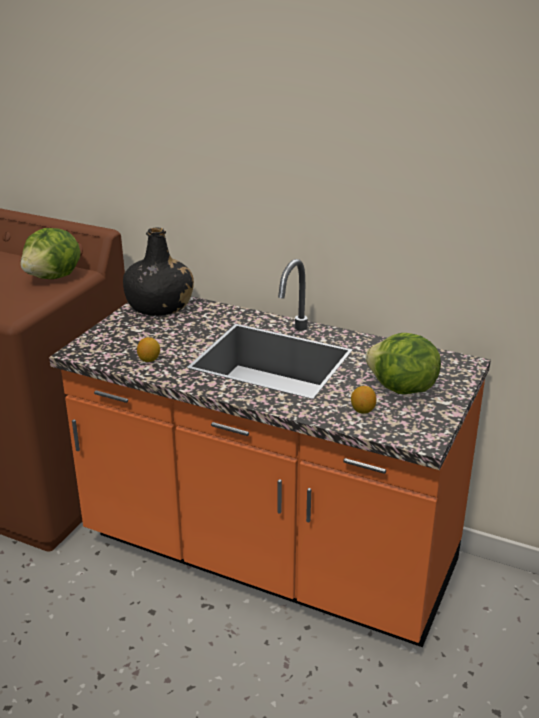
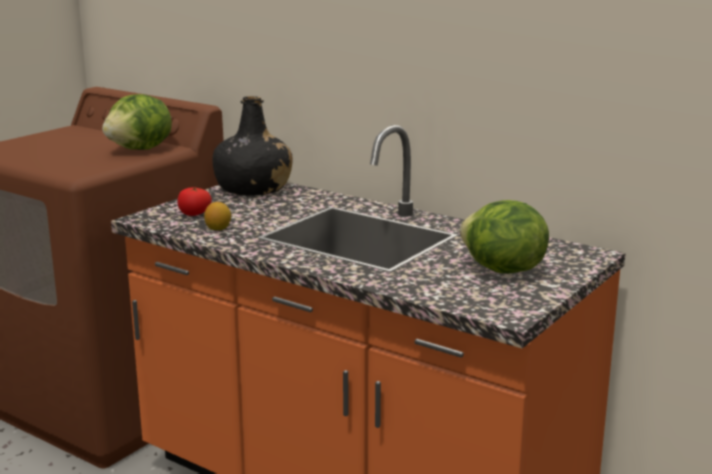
camera: 10 degrees right, 10 degrees down
(121, 342) = (195, 214): none -> tomato
(362, 410) = (445, 285): lemon -> none

